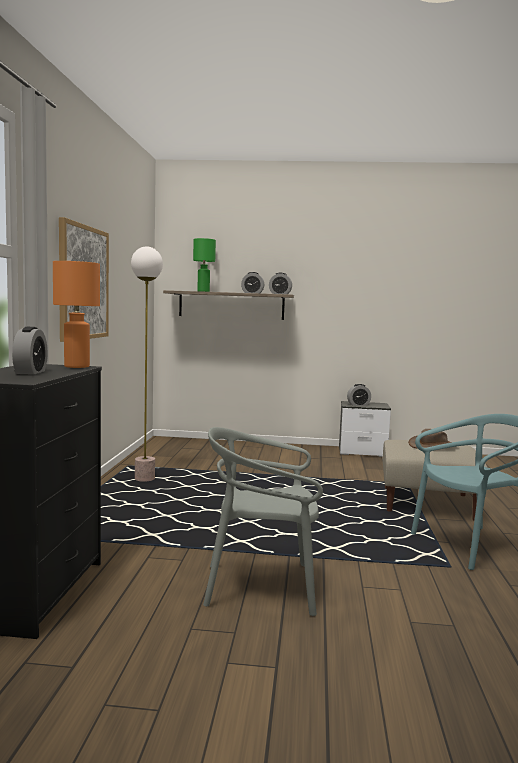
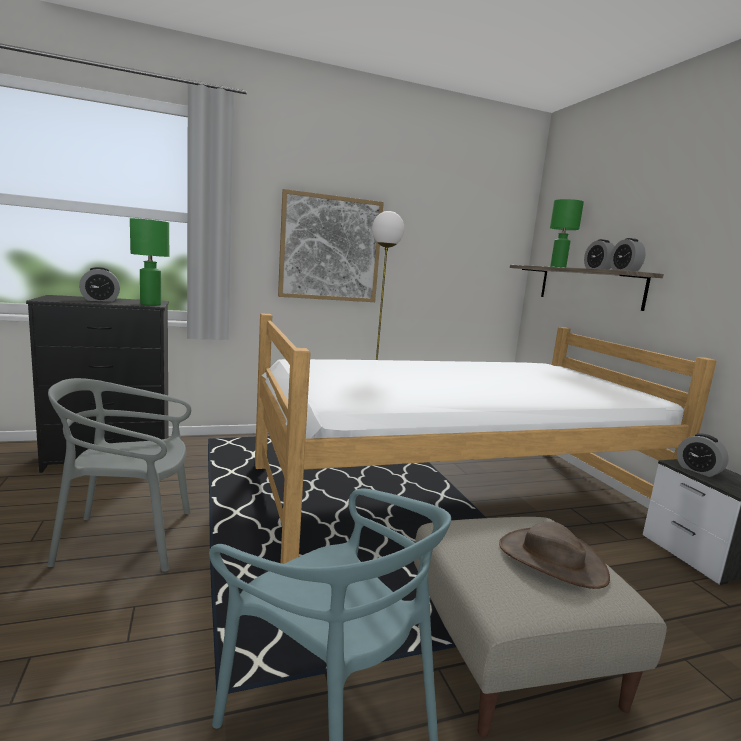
camera: 65 degrees right, 5 degrees up
(77, 367) = (150, 304): orange table lamp -> green table lamp
(261, 586) = (127, 539): grey chair -> grey chair turned 75 degrees counterclockwise
(263, 476) = (454, 495): none -> bed

